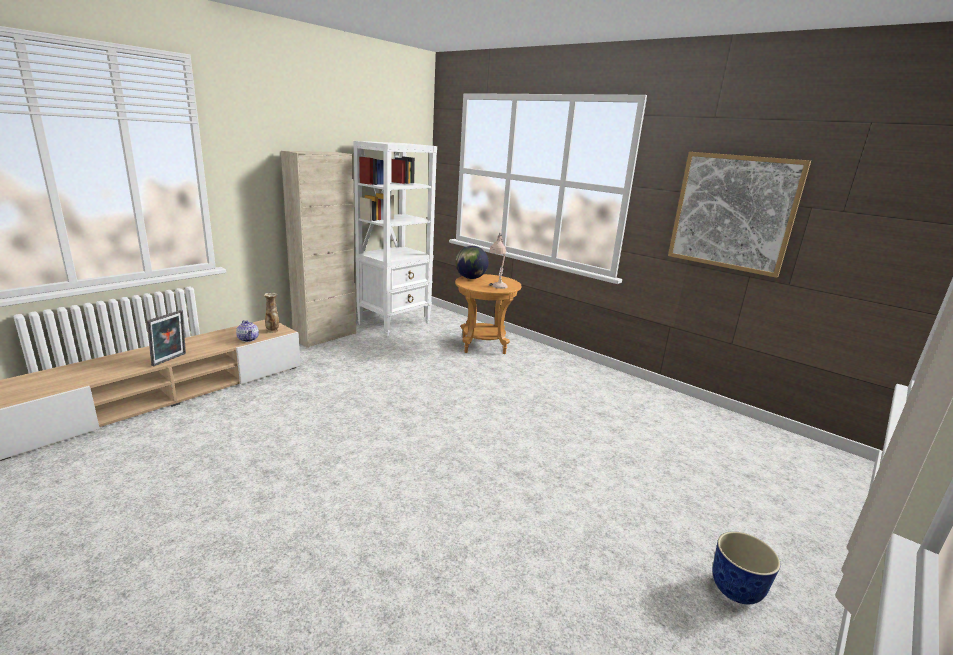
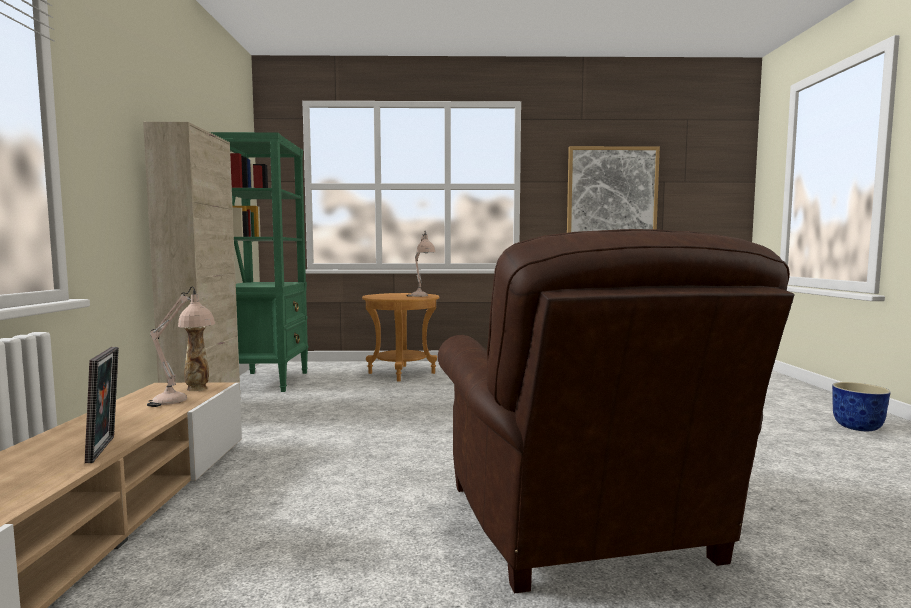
camera: 40 degrees left, 15 degrees down
(248, 339) = (183, 402): teapot -> beige table lamp
(316, 510) = (584, 527): none -> brown armchair
(395, 323) = (267, 381): white bookcase -> green bookcase
(470, 278) = (376, 296): globe -> none

